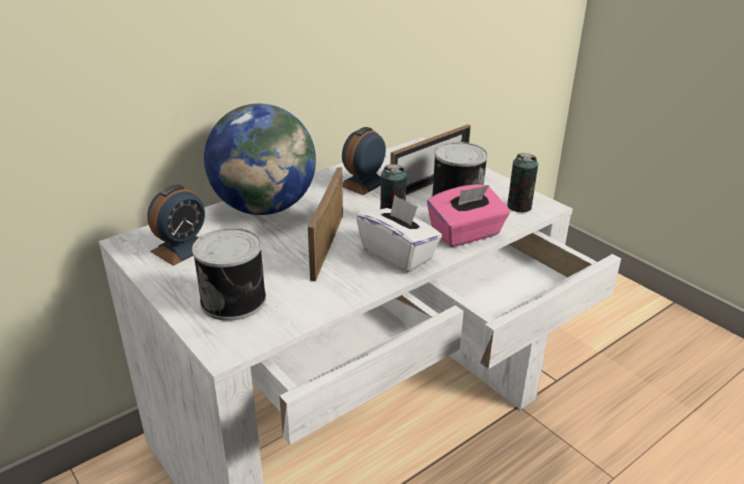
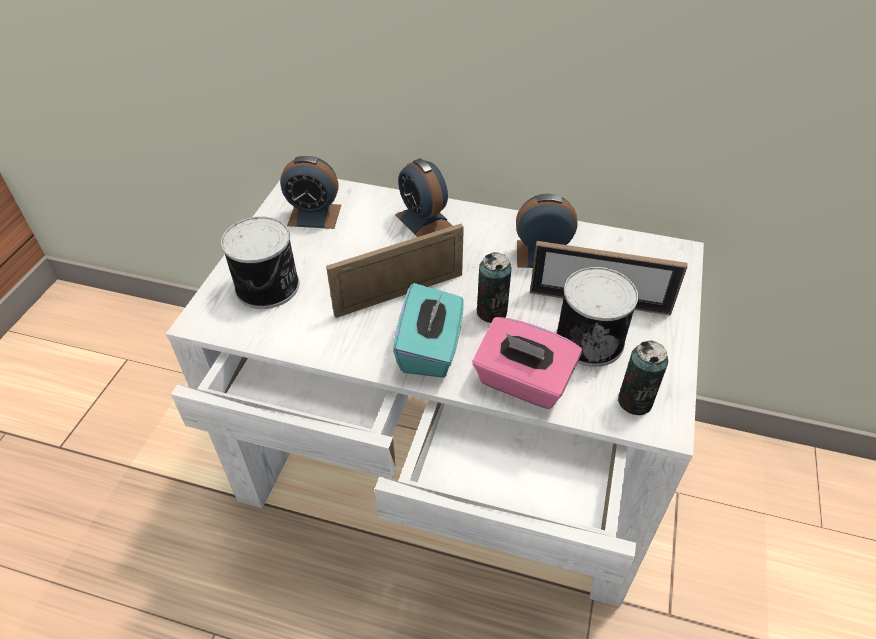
camera: 55 degrees right, 15 degrees up
(264, 208) = (423, 220): globe -> alarm clock
(398, 254) = (430, 349): white tissue box -> turquoise tissue box

